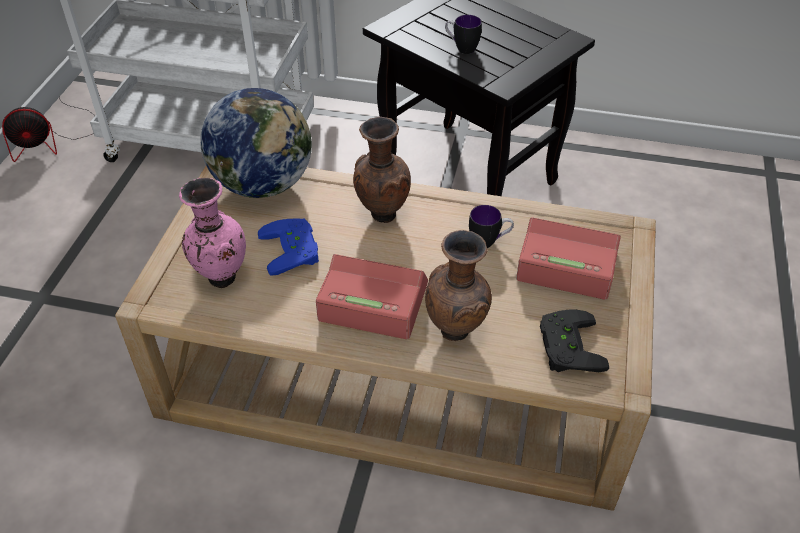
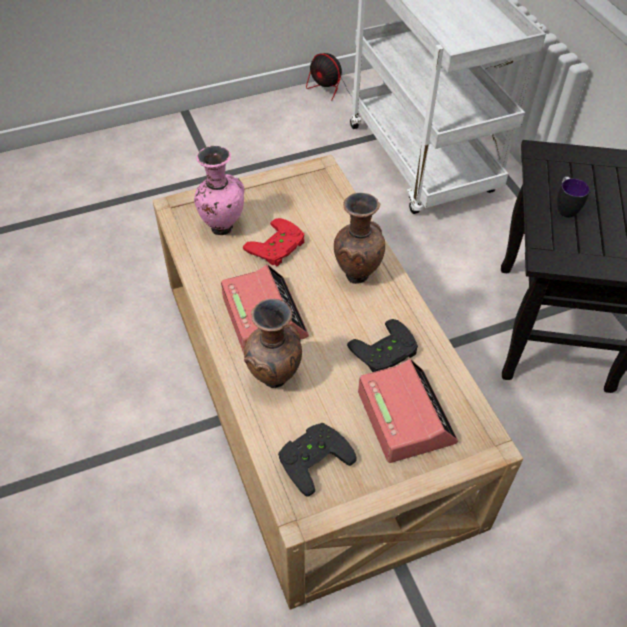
camera: 55 degrees right, 5 degrees up
(263, 184) = (325, 195): globe -> none
(294, 249) = (278, 247): blue game controller -> red game controller
(489, 242) = (386, 353): mug -> black game controller

